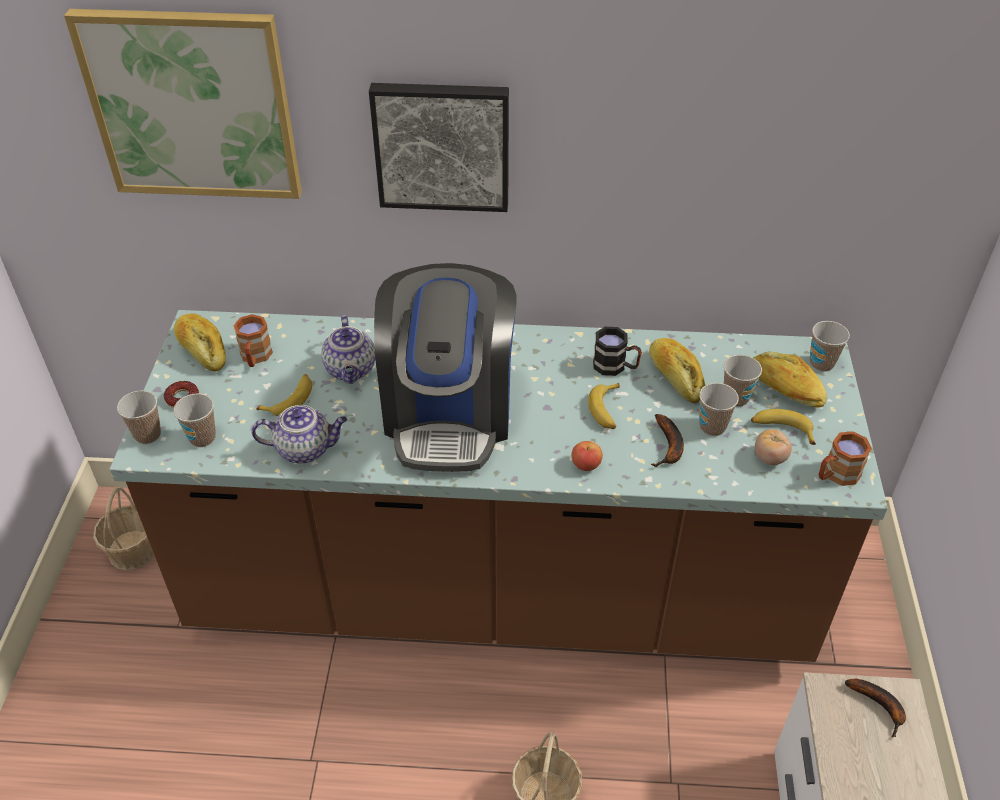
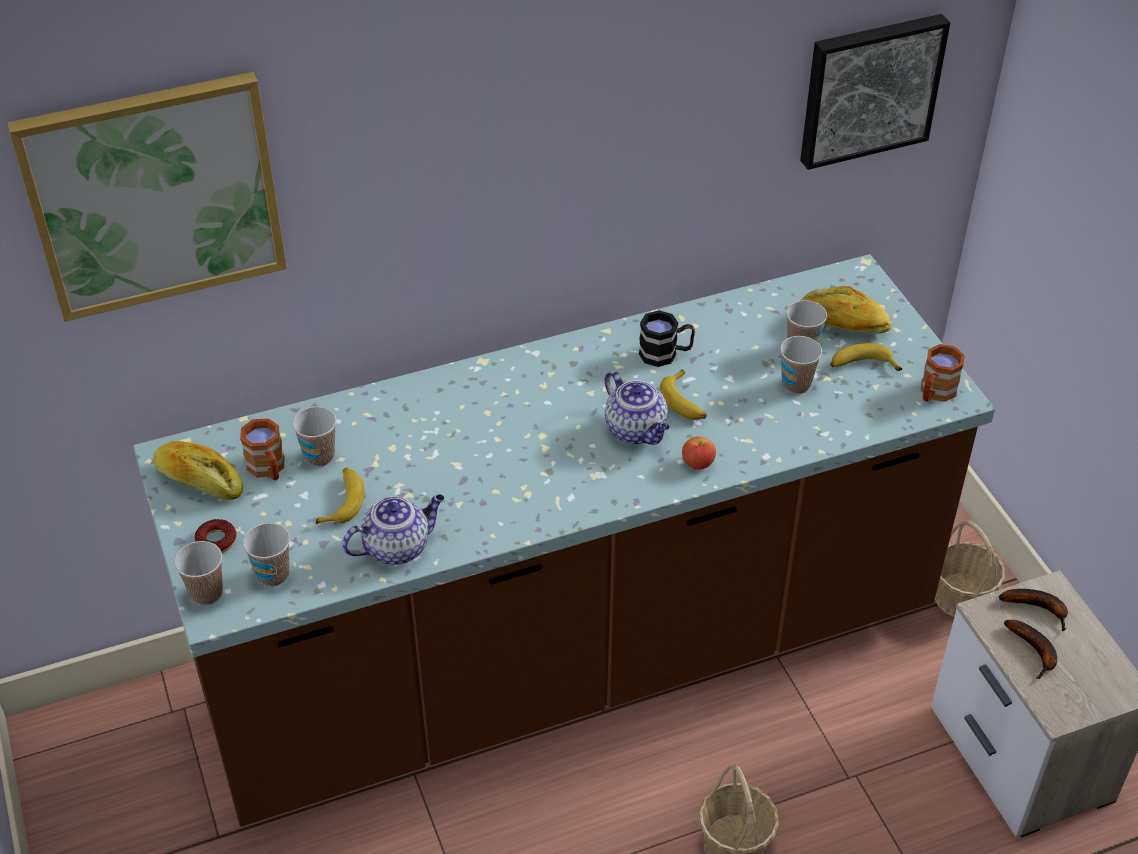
camera: 25 degrees left, 0 degrees up
(133, 550) = (104, 774): basket -> basket (962, 596)
(351, 370) = (388, 447): teapot -> teapot (637, 430)
(442, 145) = (442, 165): picture -> picture (869, 88)
(449, 413) = (525, 458): coffee machine -> none
(669, 447) = (767, 418): banana -> banana (1035, 651)
(675, 377) = (731, 346): bread -> none
(770, 458) = (866, 397): tomato -> none
(821, 363) = (862, 287): cup -> cup (319, 456)

